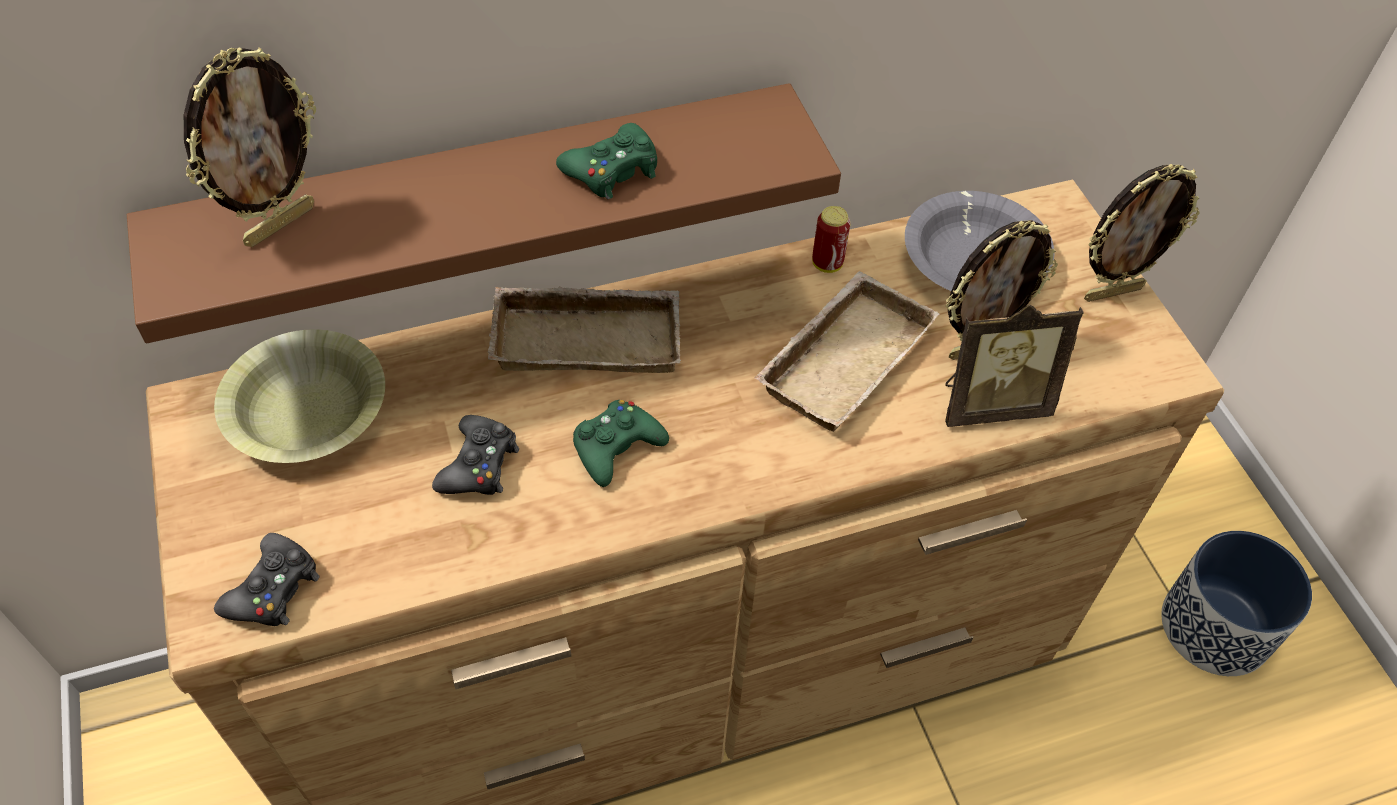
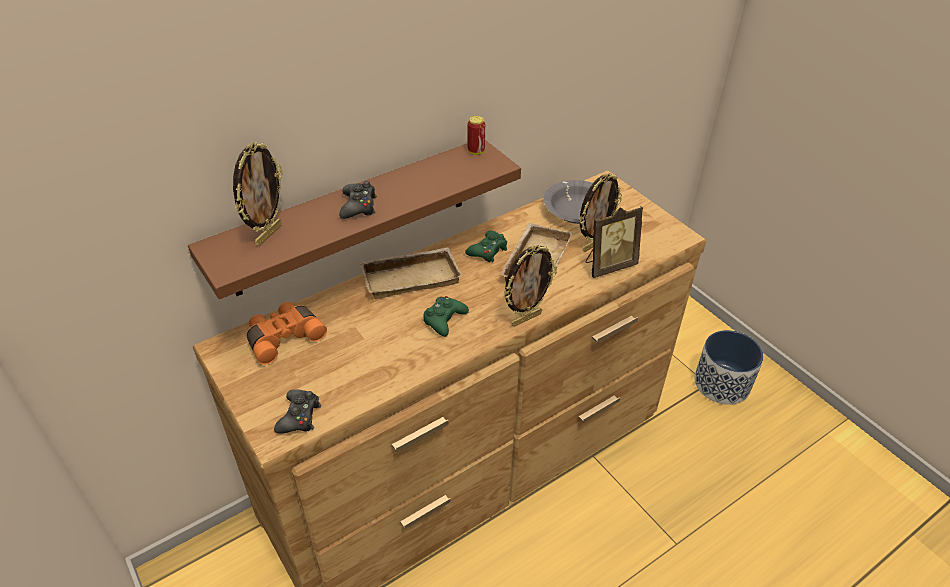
camera: 15 degrees left, 10 degrees down
(308, 412) = (284, 337): yellow bowl -> orange binoculars
(479, 465) = (380, 341): black game controller -> black game controller (358, 206)
(612, 170) = (417, 185): green game controller -> green game controller (488, 251)
(827, 264) = (511, 225): can -> can (476, 151)
(1112, 292) = (643, 211): picture frame -> picture frame (526, 318)

